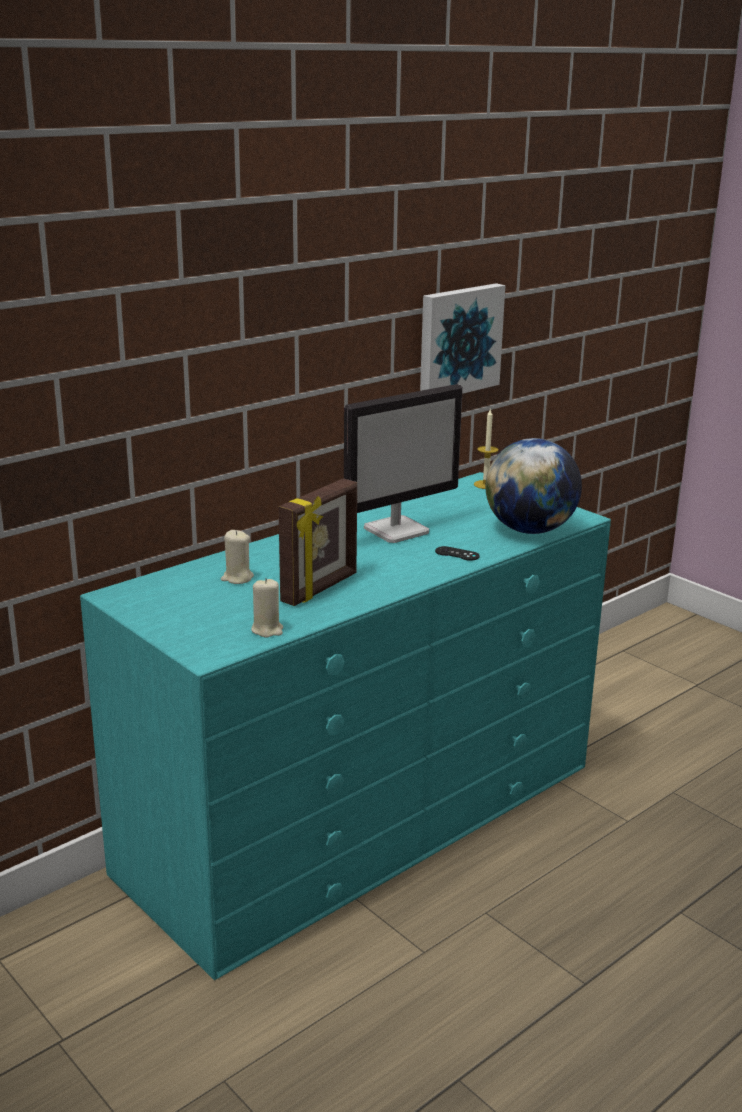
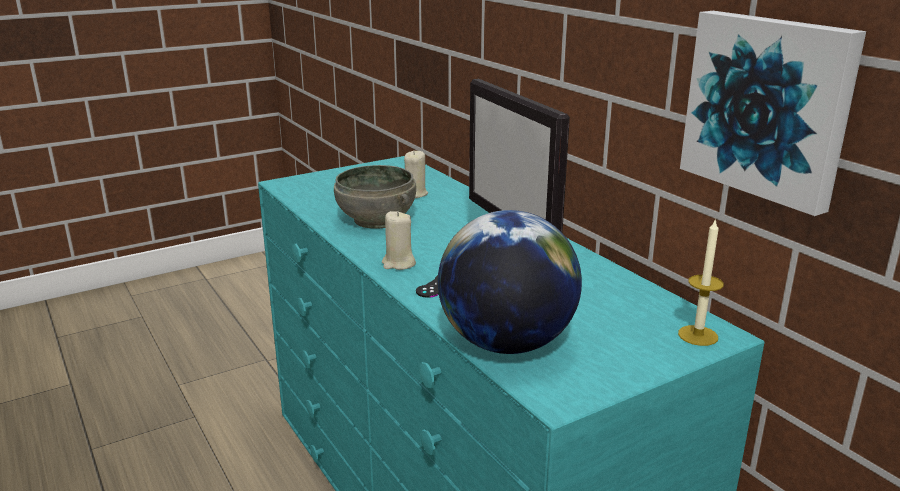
camera: 100 degrees right, 0 degrees up
(267, 630) = (310, 200): beige candle -> beige candle (398, 263)
(320, 588) = (377, 220): picture frame -> grey bowl

